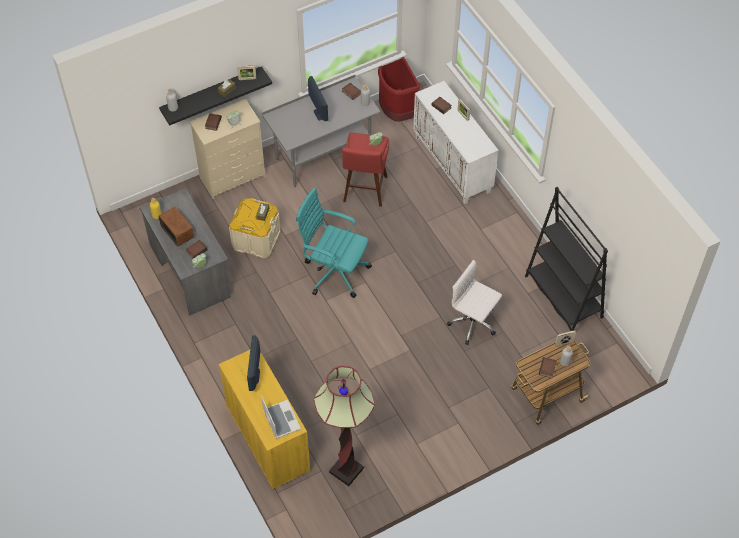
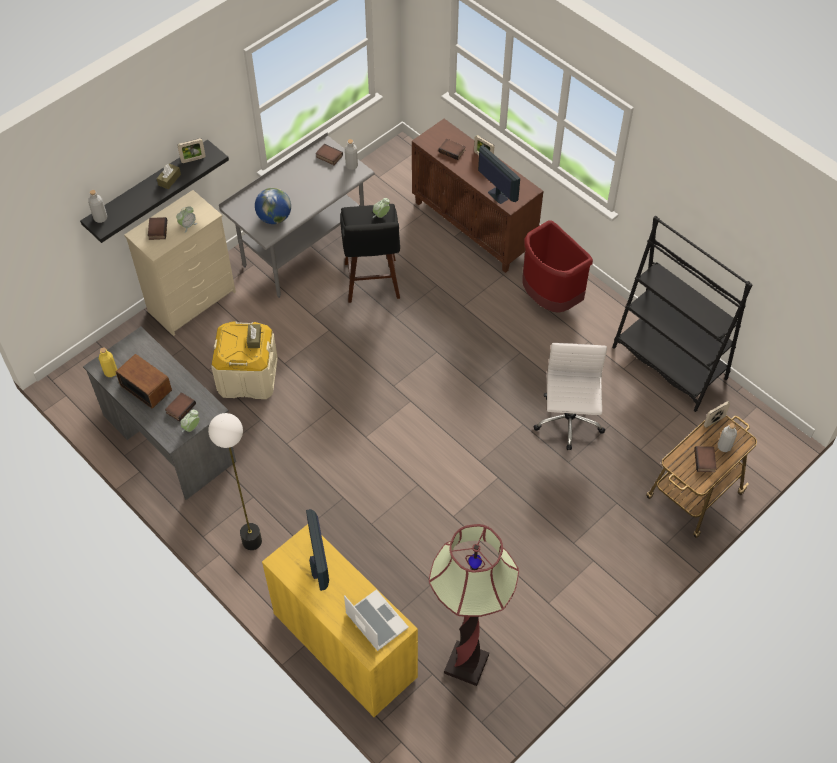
camera: 15 degrees left, 0 degrees up
(226, 354) = (252, 541): none -> floor lamp
(298, 130) = (274, 218): none -> globe
(319, 113) = (295, 191): monitor -> monitor (497, 195)
(334, 271) = (365, 396): turquoise office chair -> none
(365, 191) = (372, 283): red stool -> black stool
(397, 112) = (382, 175): red trash can -> red trash can (549, 298)
(453, 165) = (474, 227): white cabinet -> brown cabinet
(473, 323) = (568, 423): white office chair -> white office chair turned 75 degrees clockwise

